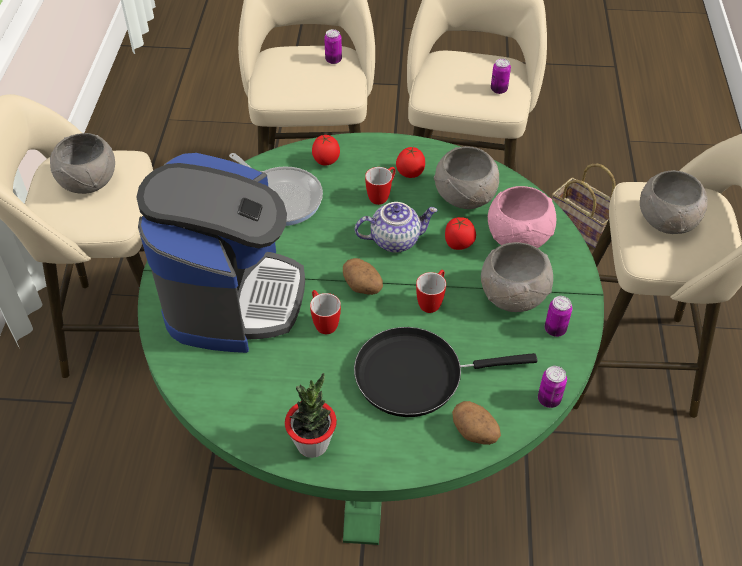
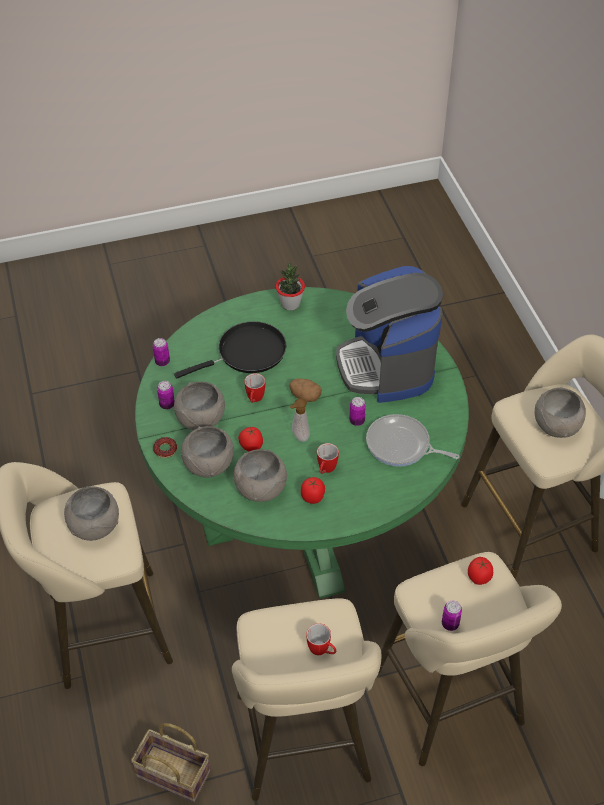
camera: 160 degrees right, 0 degrees up
(323, 322) = (319, 367): mug -> mug (322, 651)
(326, 161) = (386, 489): tomato -> tomato (479, 577)
(395, 239) = (299, 437): teapot -> soap dispenser
(475, 432) = (201, 333): potato -> none
(499, 89) = (271, 636): can -> can (357, 421)
(519, 237) = (208, 465): pink bowl -> grey bowl
(569, 270) = (165, 449): none -> donut

